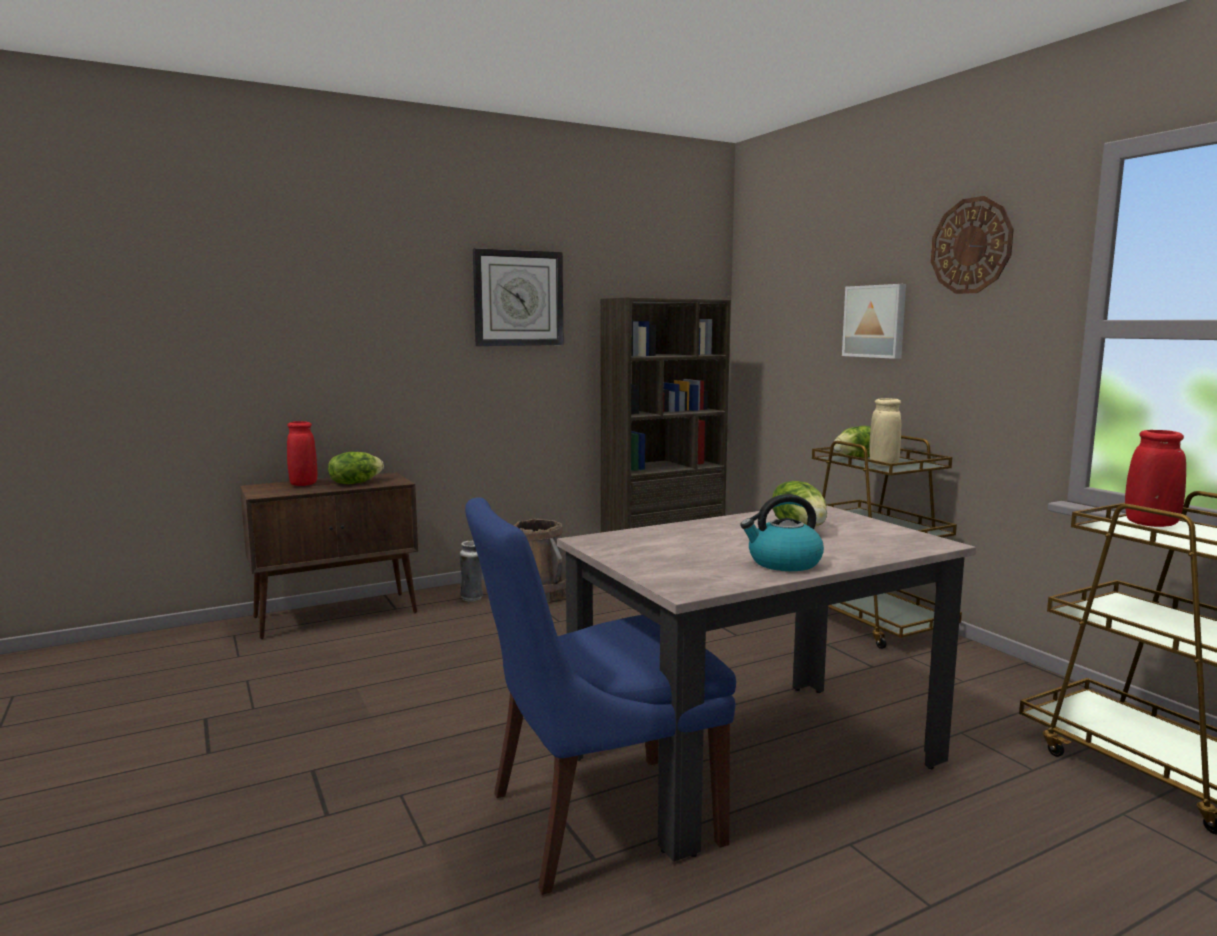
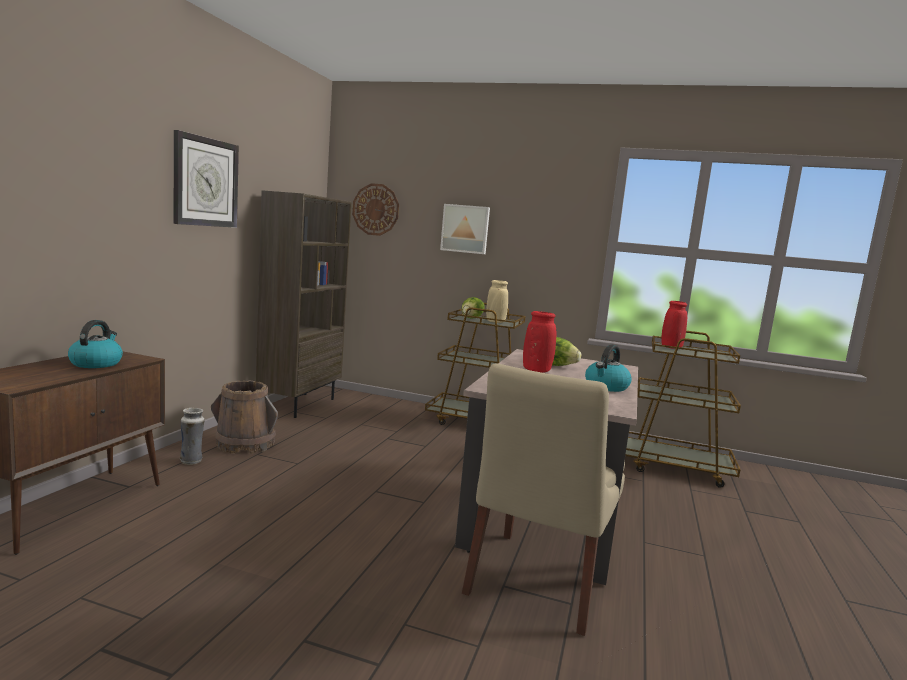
camera: 45 degrees left, 0 degrees up
(303, 484) = (35, 370): red vase -> red vase (536, 370)
(355, 483) = (96, 363): lettuce -> kettle
(596, 820) = (537, 582): blue chair -> beige chair
(971, 246) = (537, 190): wall clock -> wall clock (376, 209)

